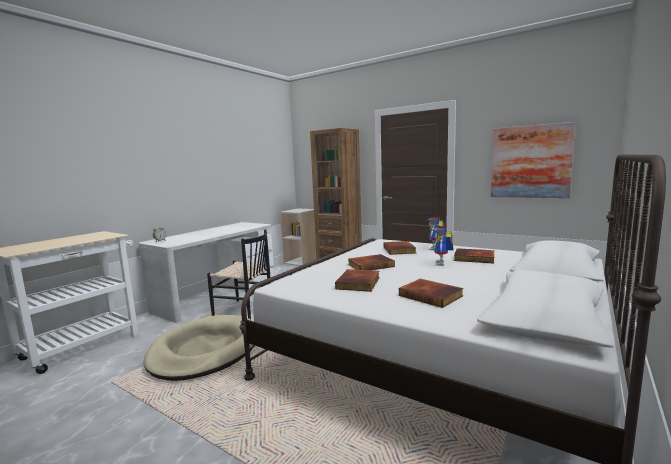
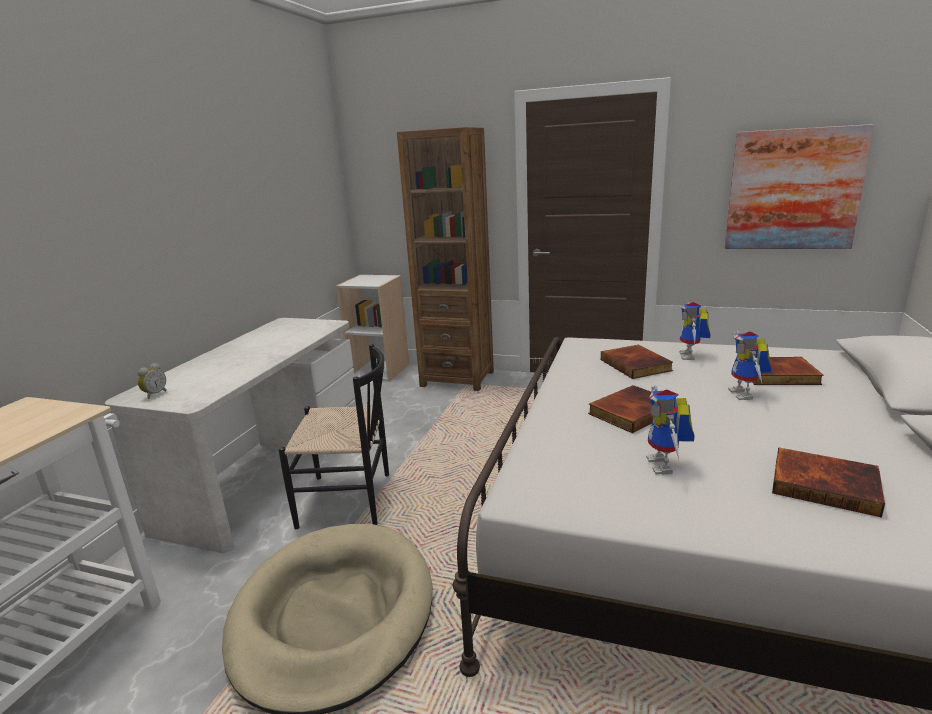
camera: 15 degrees left, 10 degrees up
(359, 283) = (666, 466): book -> toy robot

